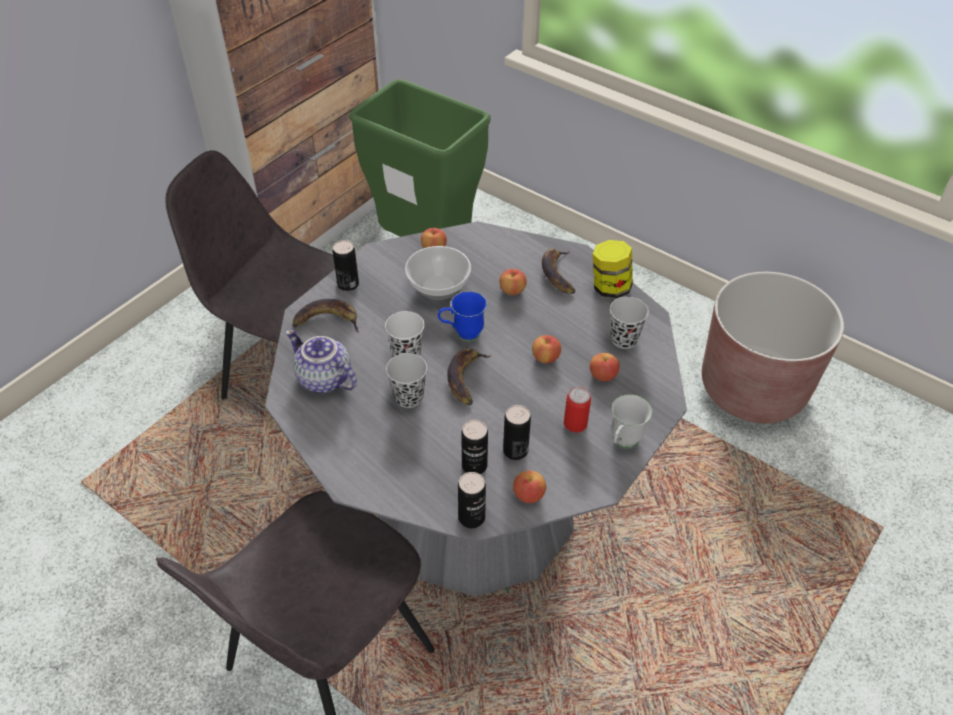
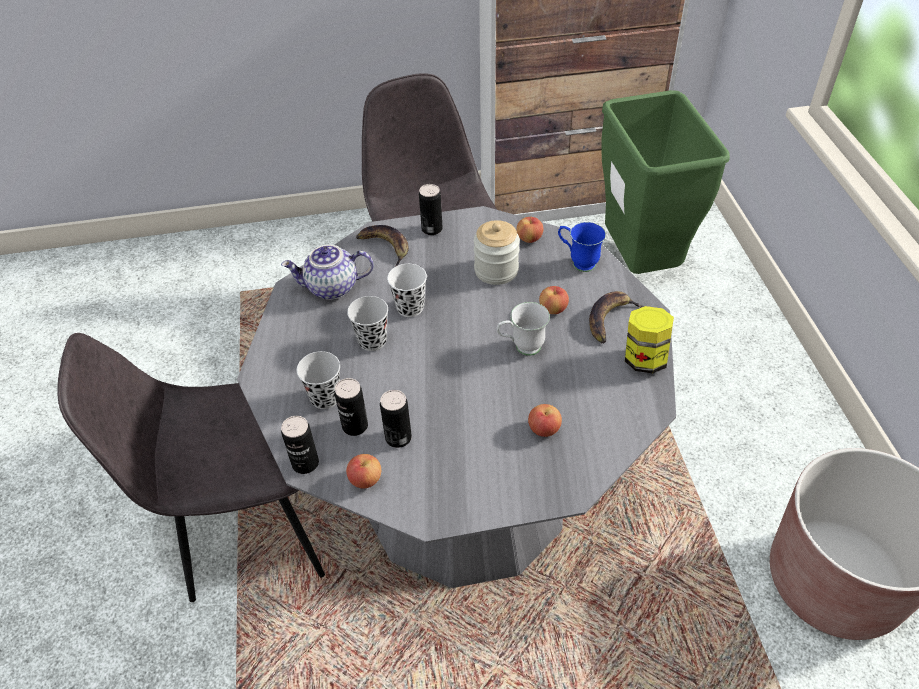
camera: 45 degrees right, 0 degrees up
(323, 379) = (332, 288): teapot -> teapot turned 90 degrees counterclockwise
(438, 287) = (496, 270): bowl -> jar
(462, 334) = (469, 319): blue mug -> blue mug (578, 262)
(466, 378) = (431, 355): banana -> none
(545, 357) = (513, 381): apple -> none
(575, 423) = (471, 451): can -> none
(622, 443) = (490, 497): white mug -> white mug (521, 348)
(623, 339) = (601, 411): black cup -> black cup (325, 397)

